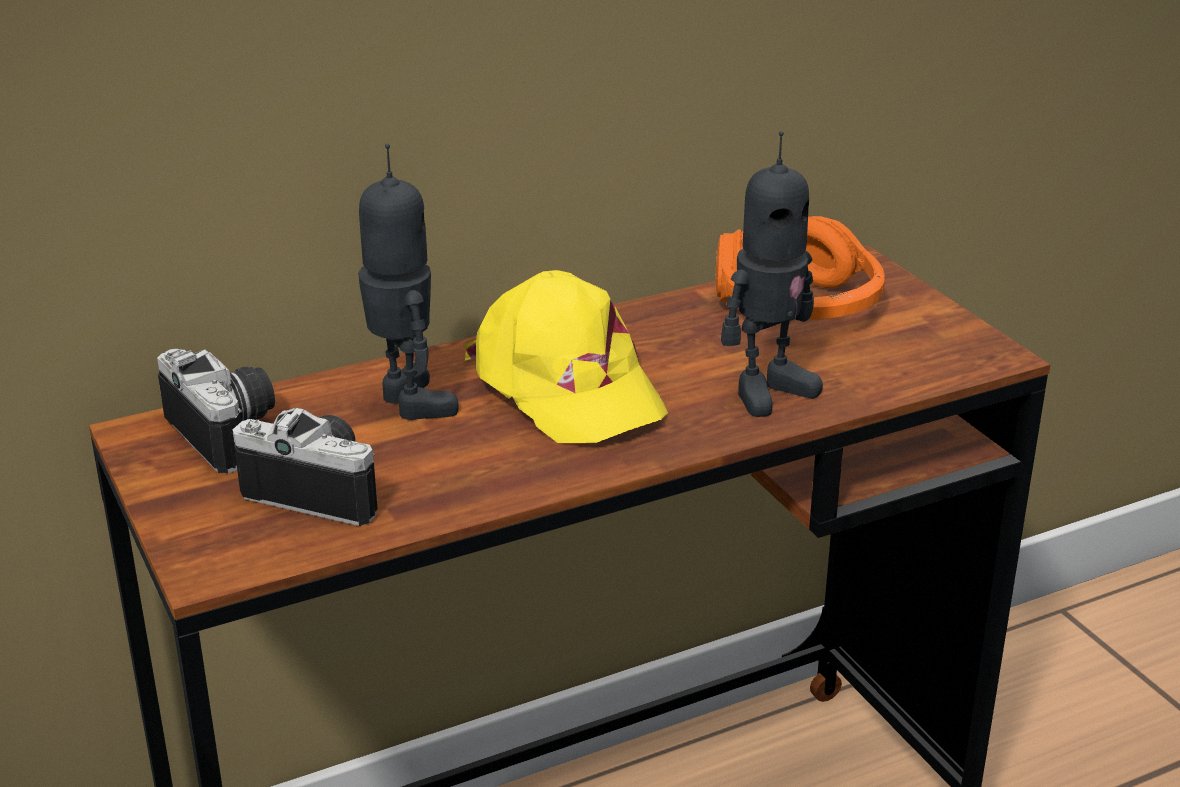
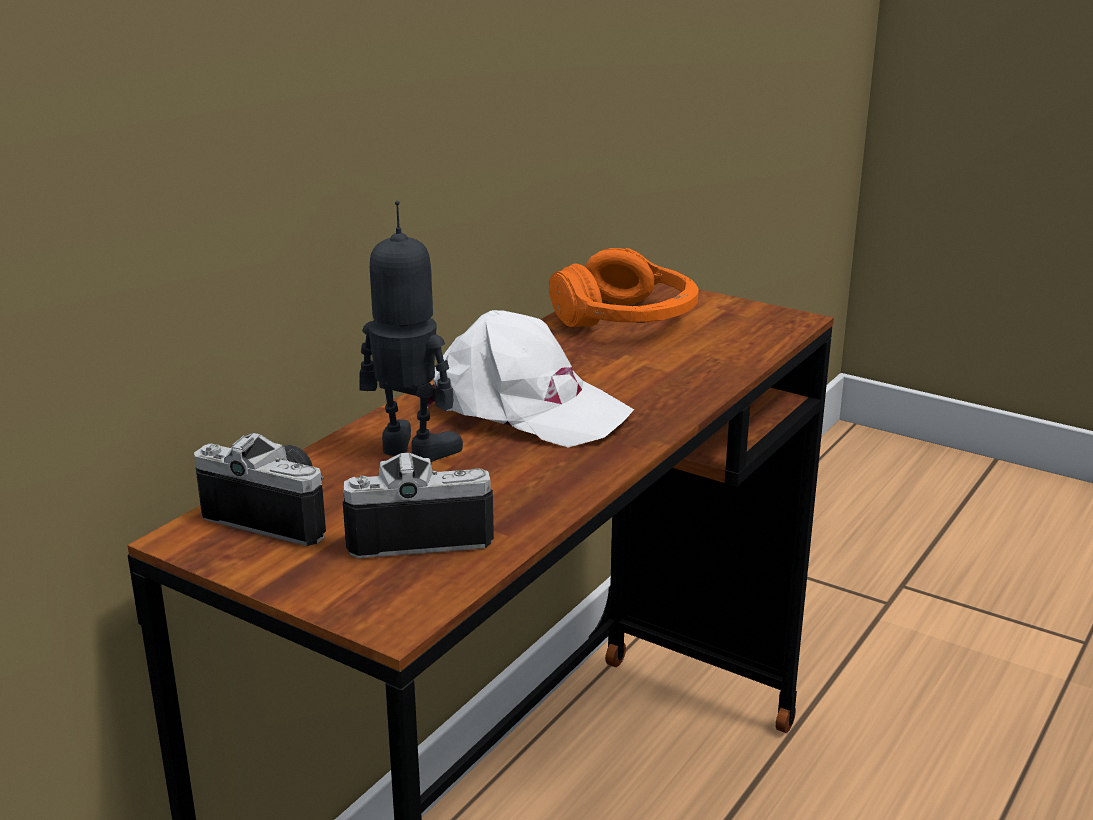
camera: 30 degrees left, 5 degrees down
(565, 386) = (524, 409): yellow cap -> white cap
(767, 390) = (675, 375): toy robot -> none

